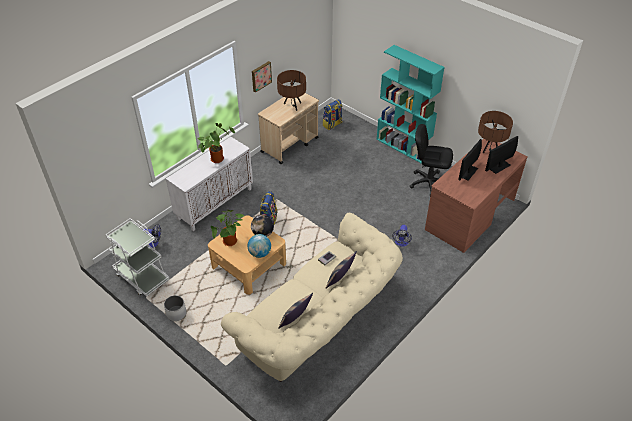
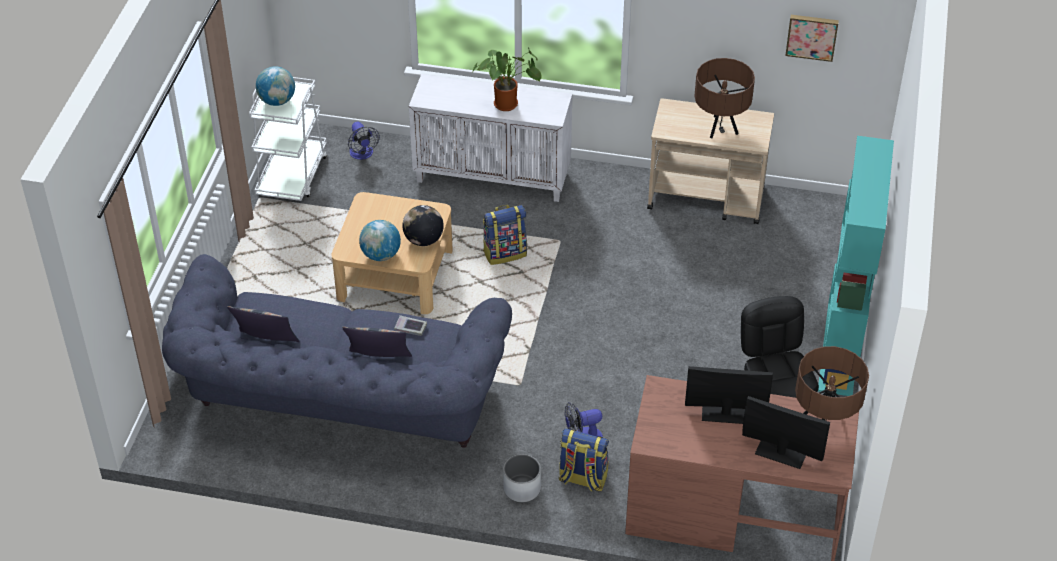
camera: 60 degrees right, 0 degrees up
(128, 240) = (277, 101): none -> globe
(176, 313) = (252, 242): white planter -> white planter (522, 489)
(230, 243) = (379, 214): potted plant -> none
(261, 76) = (685, 38): picture -> picture (812, 36)
(320, 322) = (340, 404): beige sofa -> blue sofa
(332, 125) = (812, 228): backpack -> backpack (582, 479)

